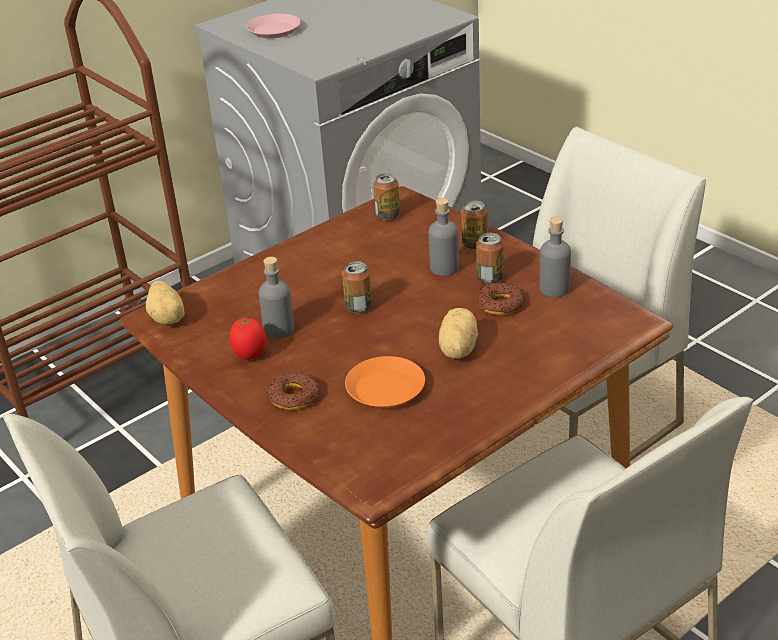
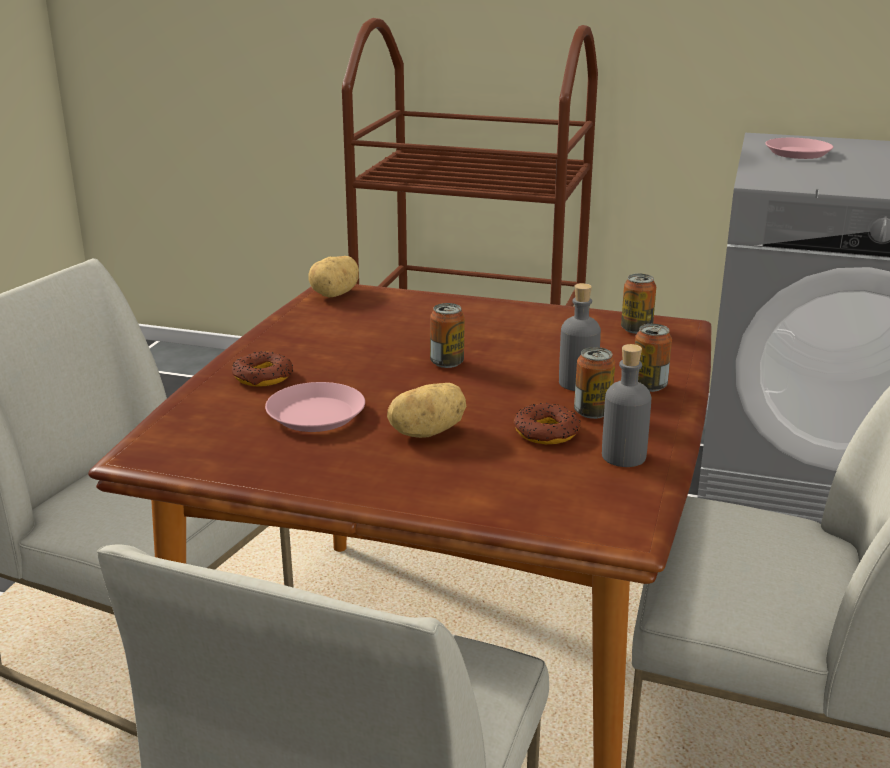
camera: 55 degrees right, 10 degrees down
(250, 355) = (312, 340): tomato -> none
(279, 329) = (367, 340): grey bottle -> none
(385, 388) = (316, 414): orange plate -> pink plate

